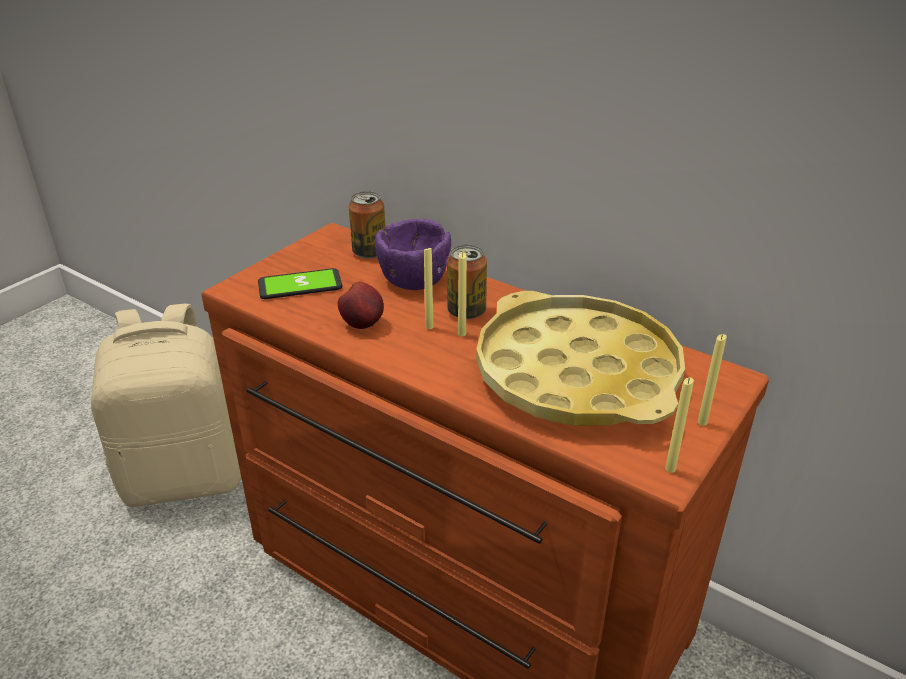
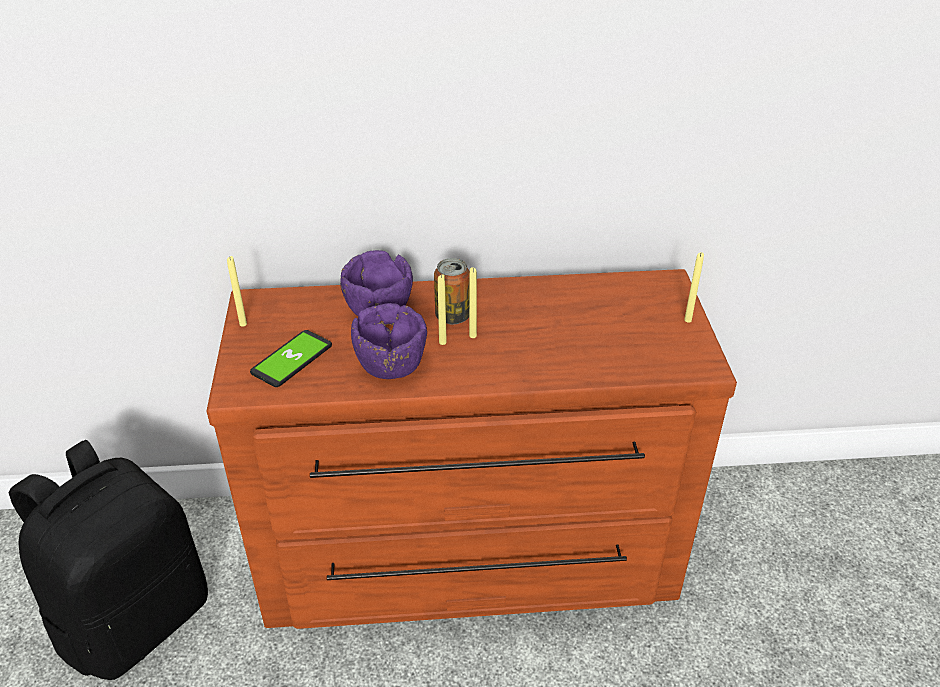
camera: 40 degrees left, 5 degrees up
(186, 475) = (135, 618): beige backpack -> black backpack
(363, 324) = (391, 366): apple -> purple bowl
(369, 252) = (309, 302): can -> none
(577, 373) = (582, 325): yellow tray -> none
(670, 469) = (705, 360): yellow candle -> yellow candle (243, 324)

